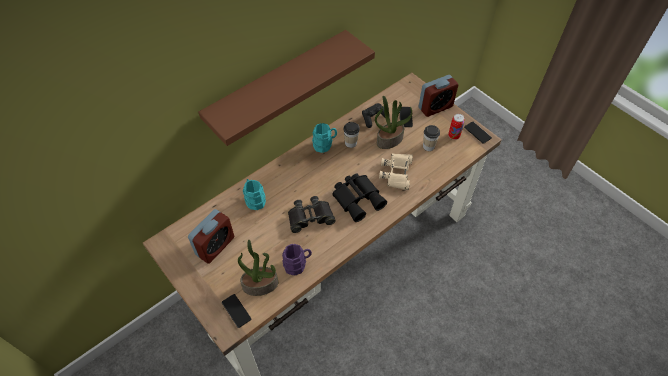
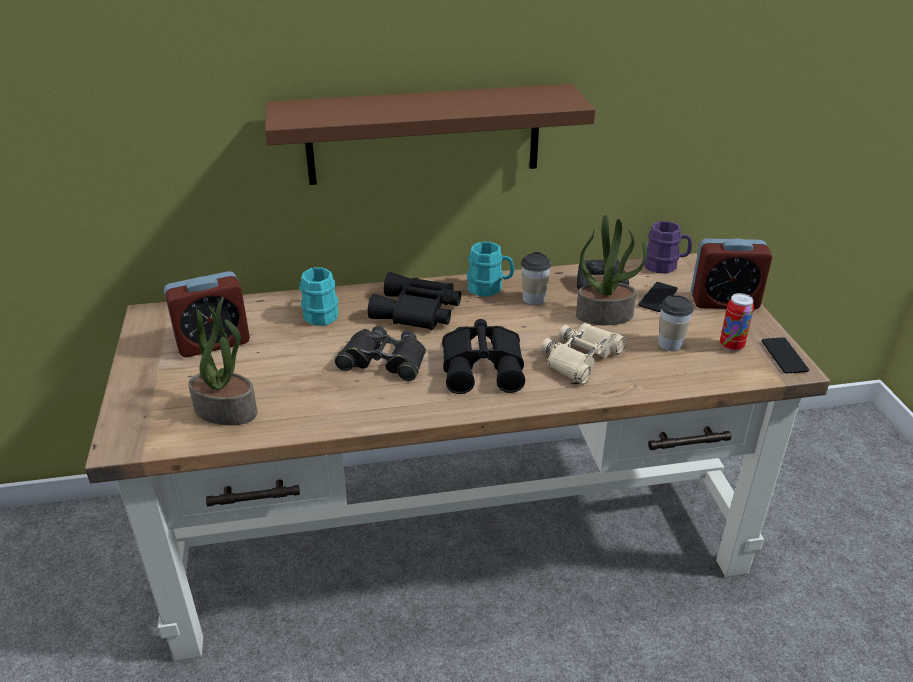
camera: 30 degrees right, 20 degrees down
(236, 311) = (158, 426): phone -> none
(298, 264) = (306, 409): purple mug -> purple mug (665, 266)
(302, 177) = (417, 312): none -> black binoculars

